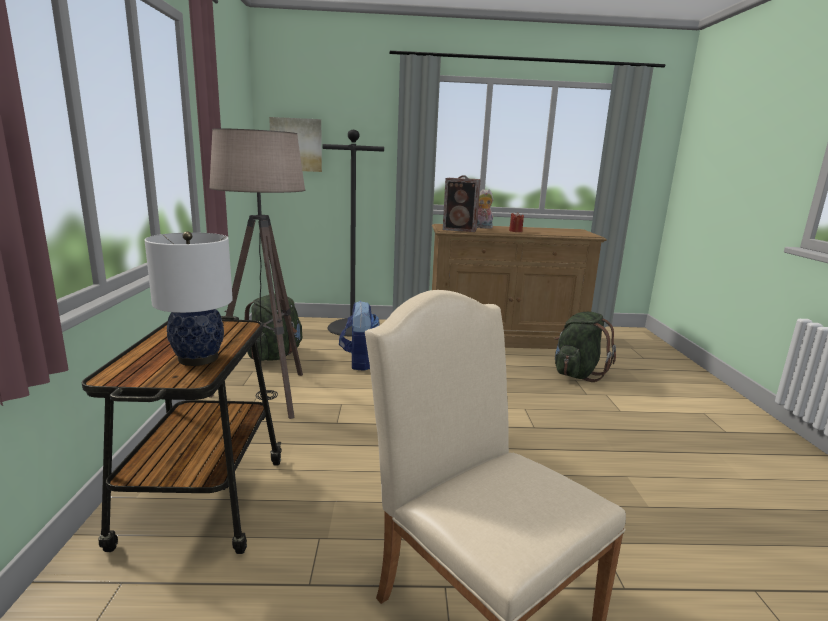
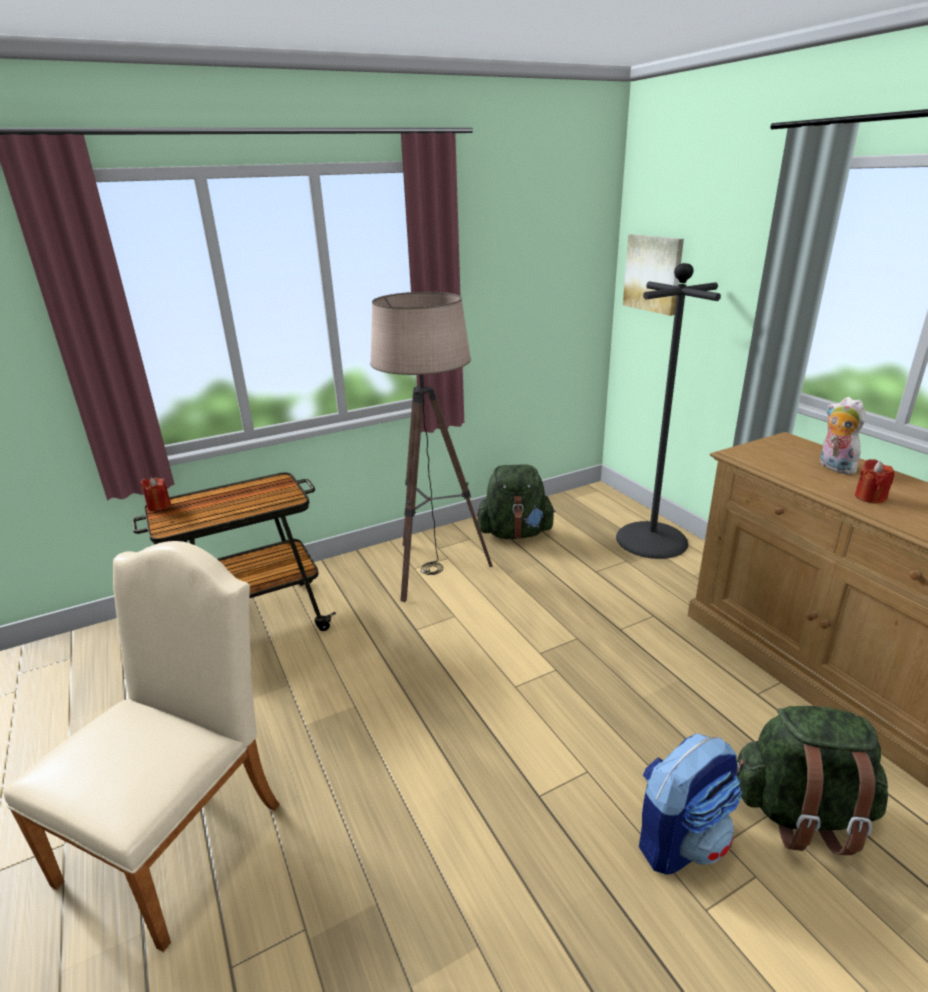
camera: 65 degrees right, 10 degrees up
(113, 377) = (159, 506): none -> red candle
(198, 358) = (208, 514): white table lamp -> none
(360, 362) = (564, 585): backpack -> backpack (681, 839)
(461, 229) = (769, 460): speaker -> none

